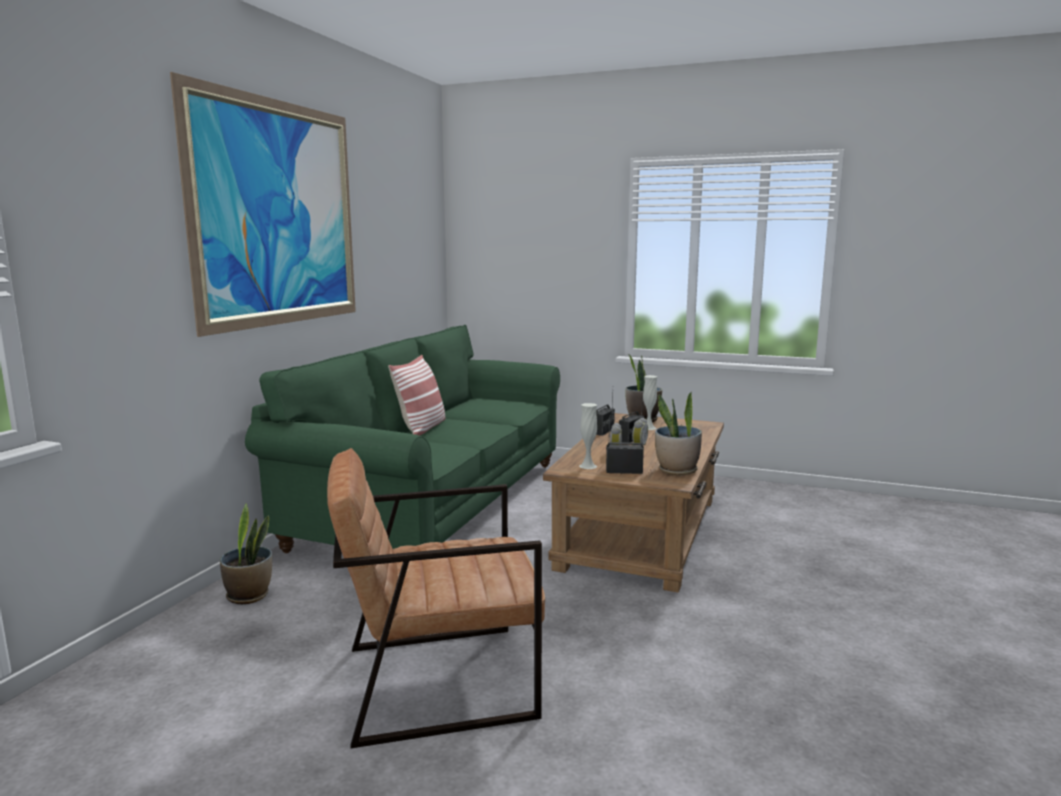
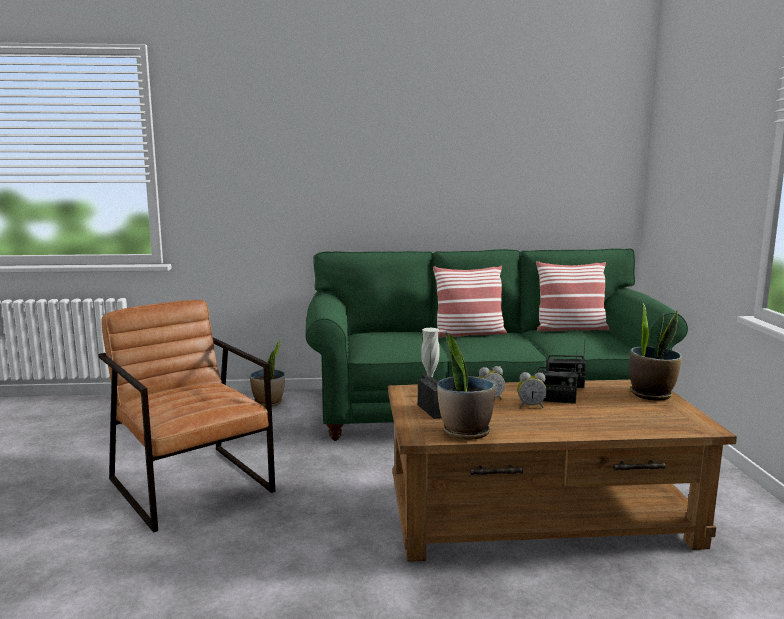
camera: 65 degrees right, 0 degrees up
(279, 214) = (371, 132): picture -> none
(468, 402) = (570, 329): none -> pillow
(648, 428) = (619, 401): white vase -> none

